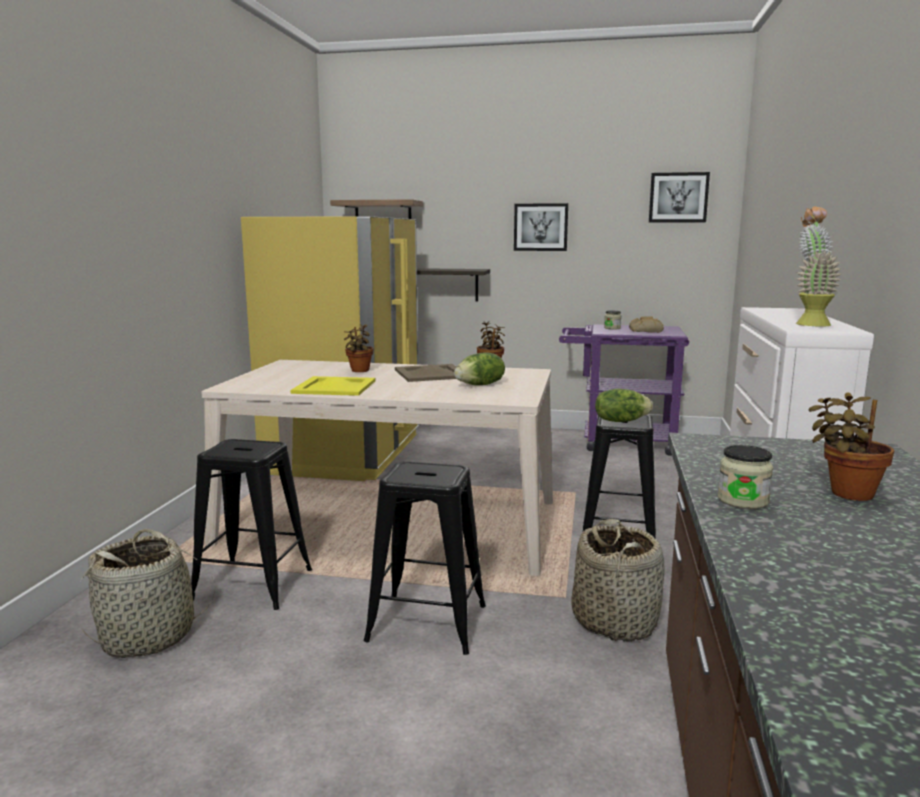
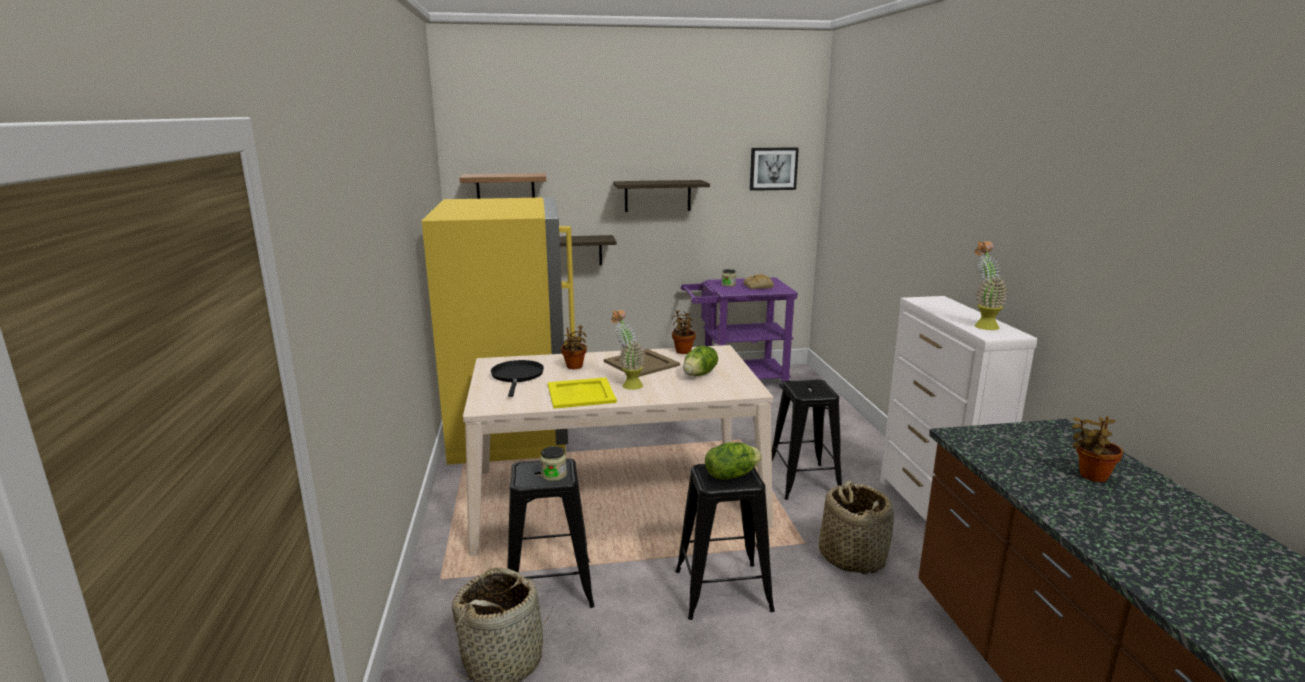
camera: 20 degrees left, 5 degrees up
(295, 372) = (517, 376): none -> black frying pan
(392, 385) = (628, 384): none -> potted plant
(540, 227) = (657, 196): picture -> shelf
(620, 421) = (809, 390): lettuce -> lettuce (731, 475)
(743, 500) = (1046, 495): jar -> jar (554, 475)

